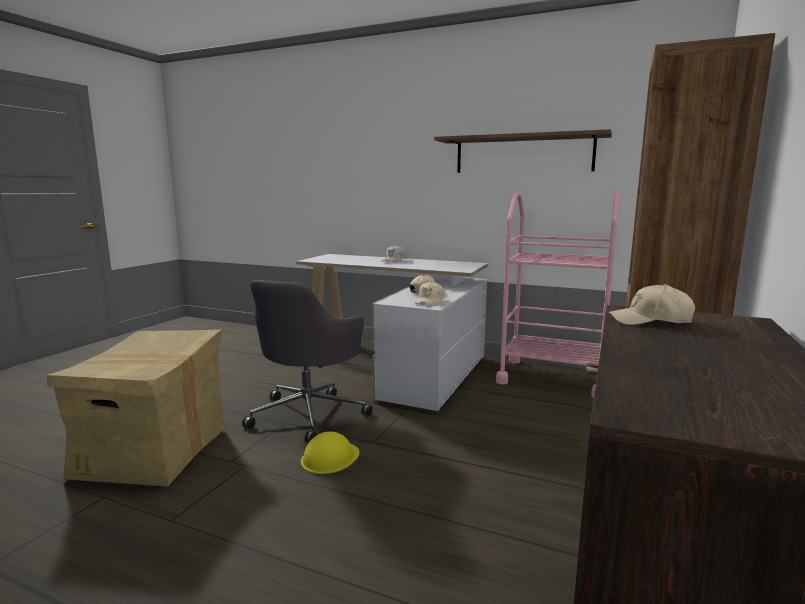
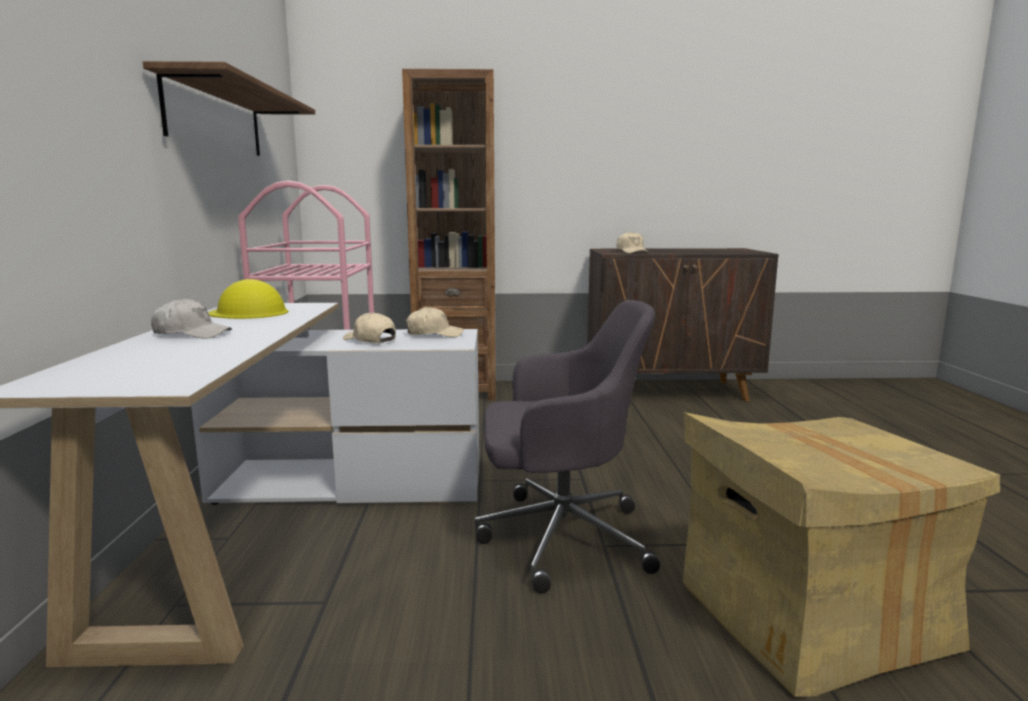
camera: 115 degrees left, 0 degrees up
(330, 457) = (640, 491): yellow hard hat -> yellow hard hat (249, 312)

